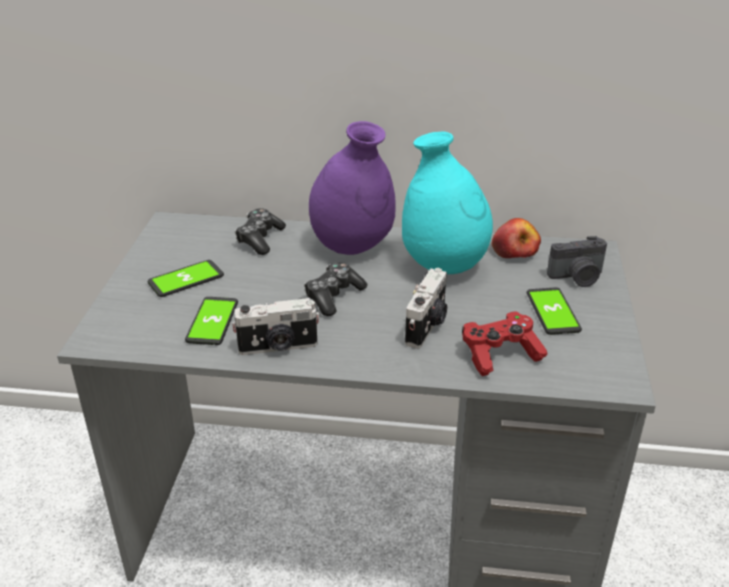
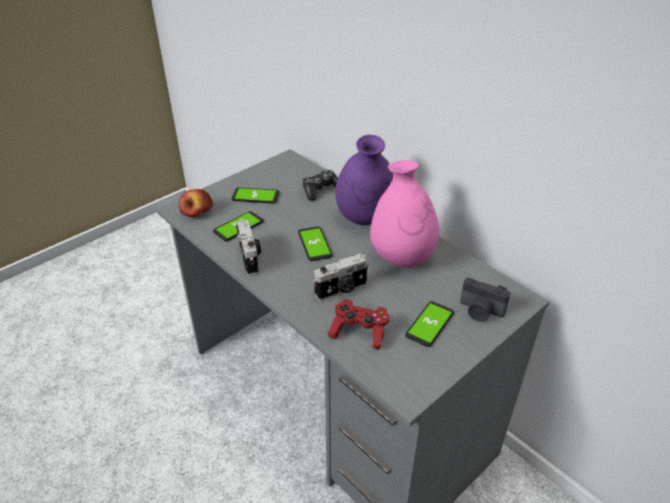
camera: 40 degrees right, 5 degrees up
(278, 347) = (250, 258): camera -> camera turned 135 degrees counterclockwise
(333, 296) = (315, 244): game controller -> phone
(444, 266) = (402, 258): turquoise vase -> pink vase
(515, 250) = (463, 271): apple -> apple (197, 211)

